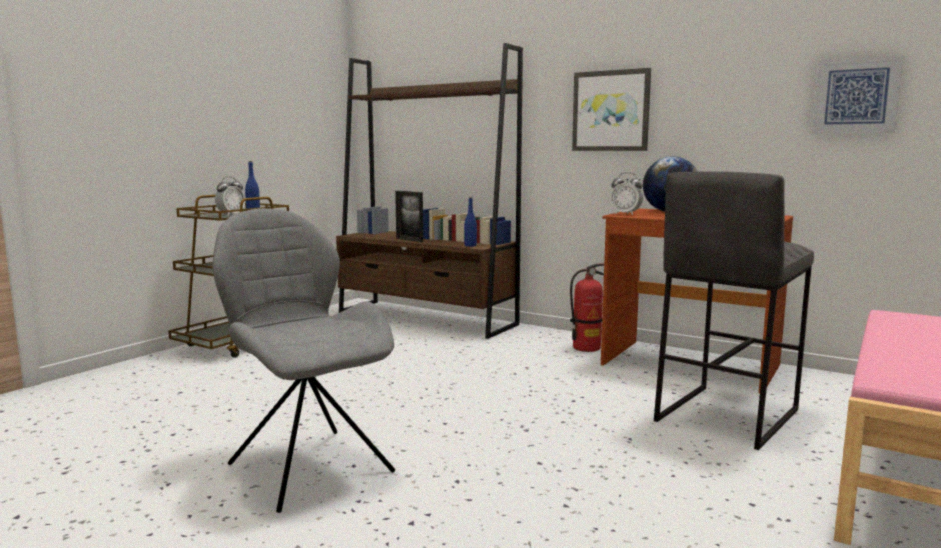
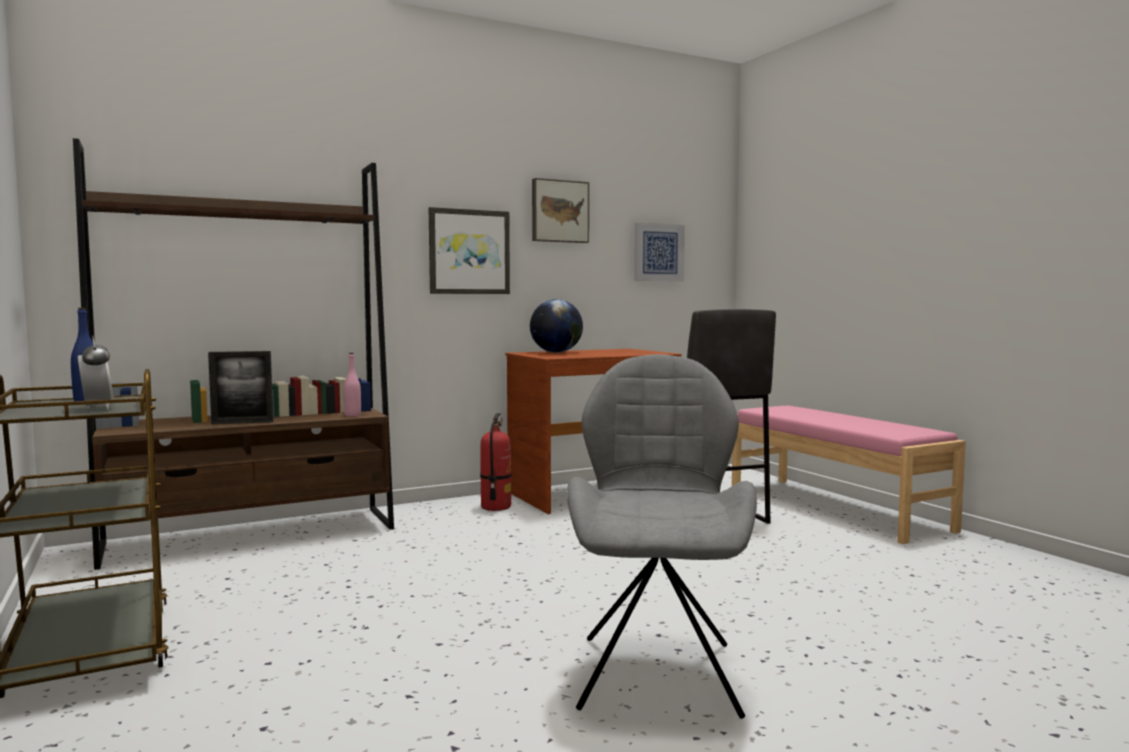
camera: 60 degrees left, 5 degrees down
(307, 465) = (658, 671): grey chair -> grey chair turned 105 degrees clockwise
(470, 245) = (352, 415): blue bottle -> pink bottle
(625, 214) = (551, 356): alarm clock -> none
(711, 60) = (559, 211): none -> picture

